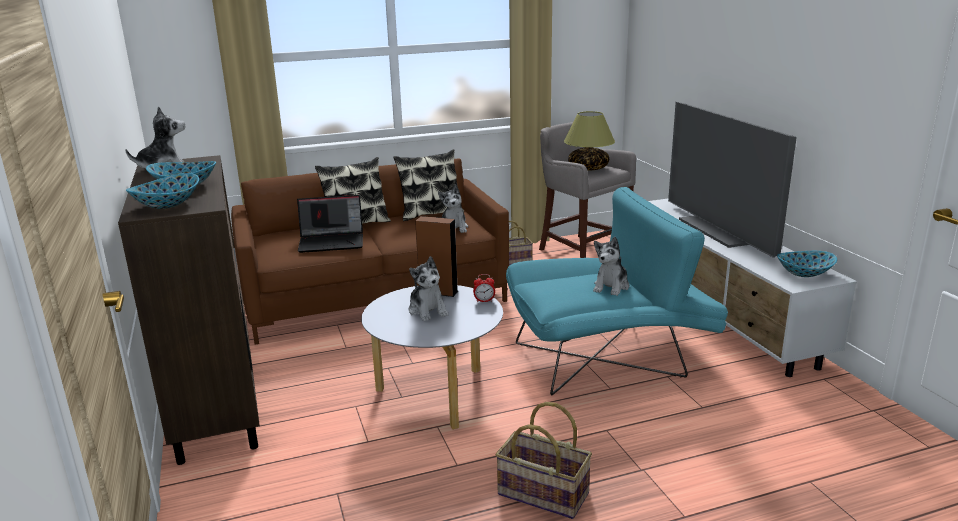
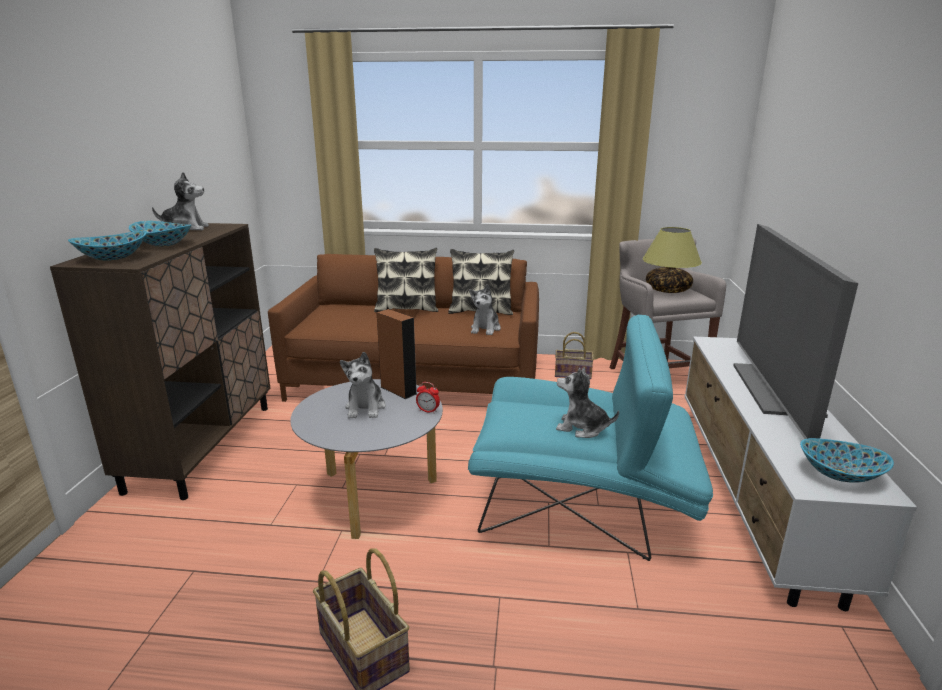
camera: 25 degrees right, 0 degrees up
(332, 242) = (367, 321): laptop -> none
(611, 287) = (582, 428): plush toy -> plush toy turned 60 degrees clockwise

